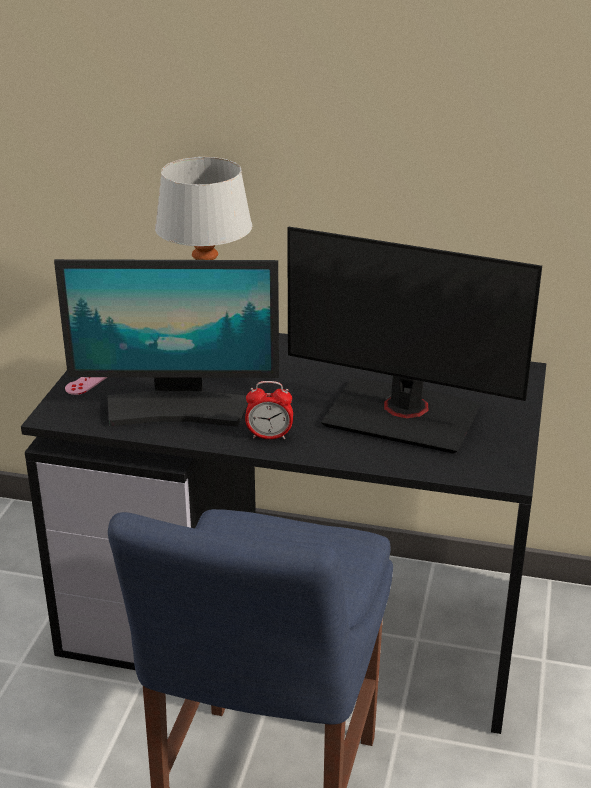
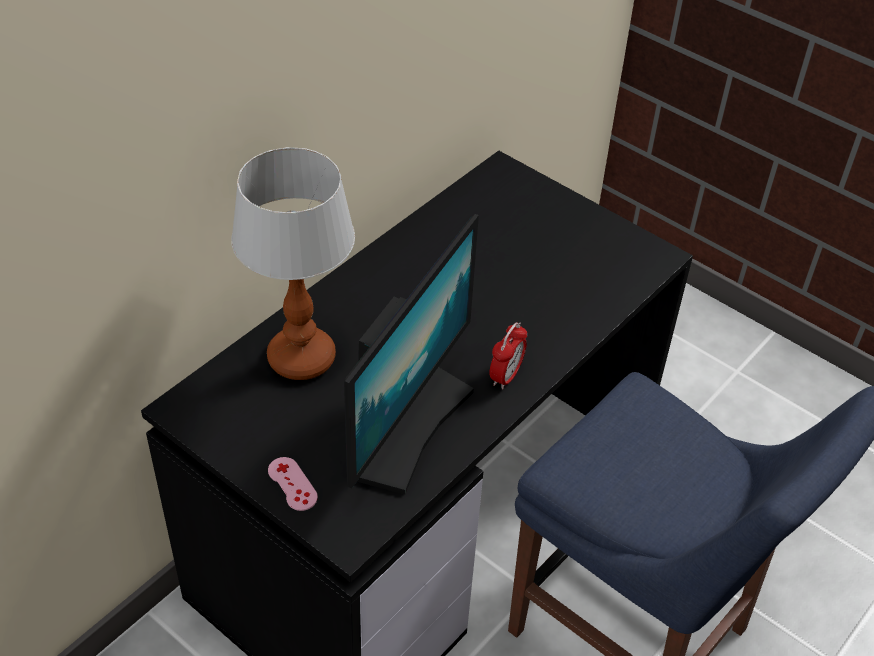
camera: 65 degrees left, 15 degrees up
(402, 415) = (528, 273): monitor -> none

